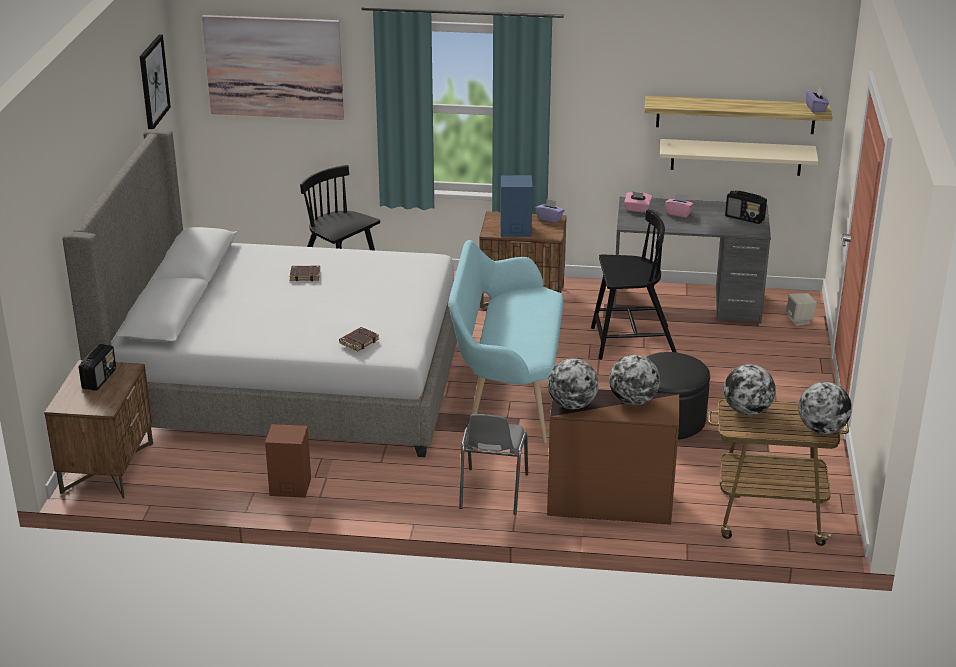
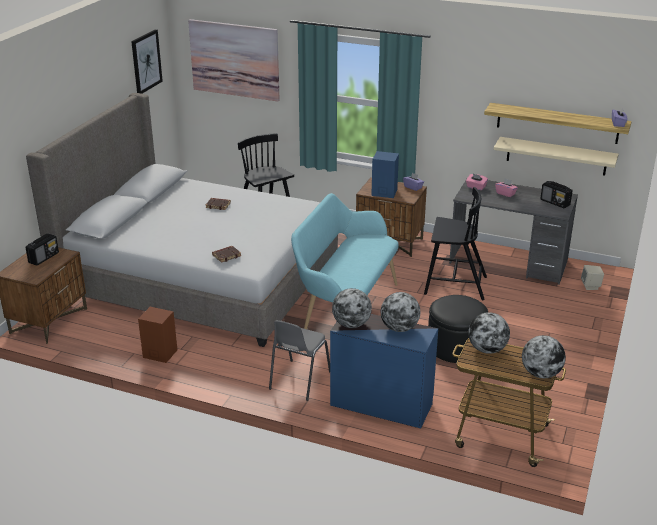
camera: 15 degrees right, 0 degrees up
(609, 503) = (381, 403): brown dresser -> blue dresser

